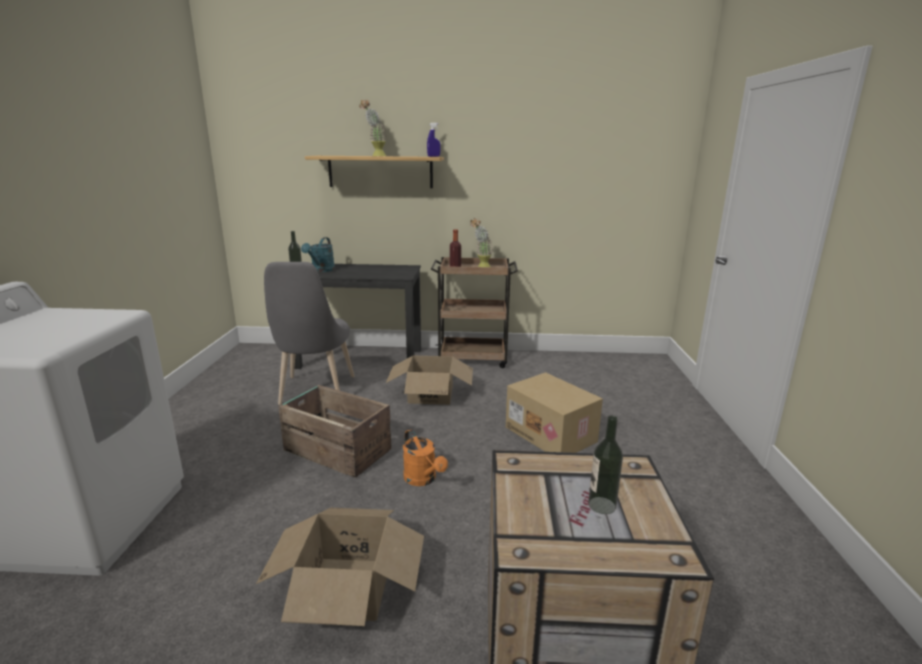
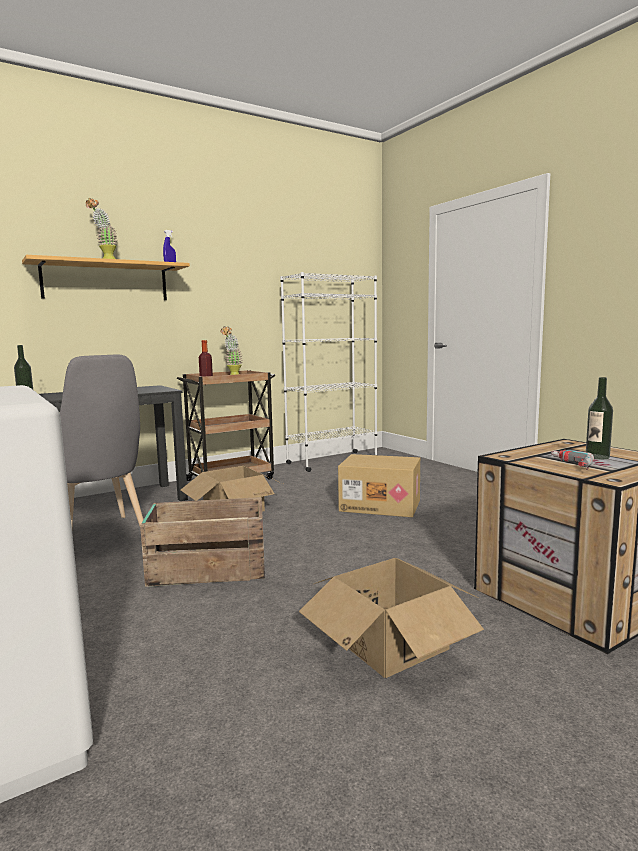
camera: 35 degrees left, 10 degrees down
(321, 270) = (53, 396): turquoise watering can -> none
(423, 479) = (329, 560): orange watering can -> none
(537, 505) = (568, 465): none -> power drill
(586, 361) = (332, 461): none -> white bookcase

